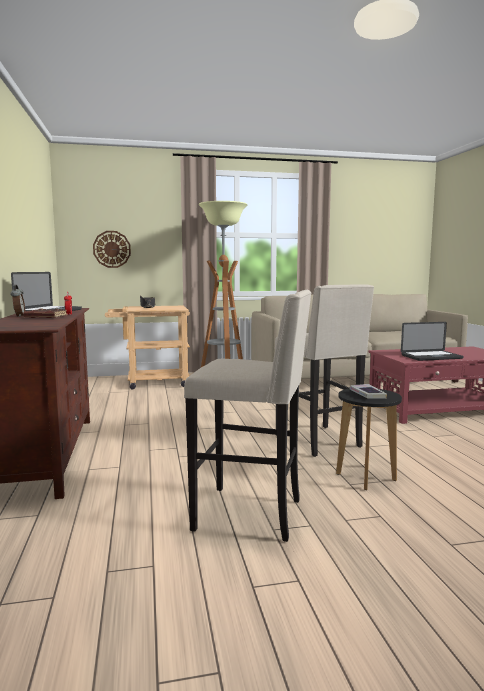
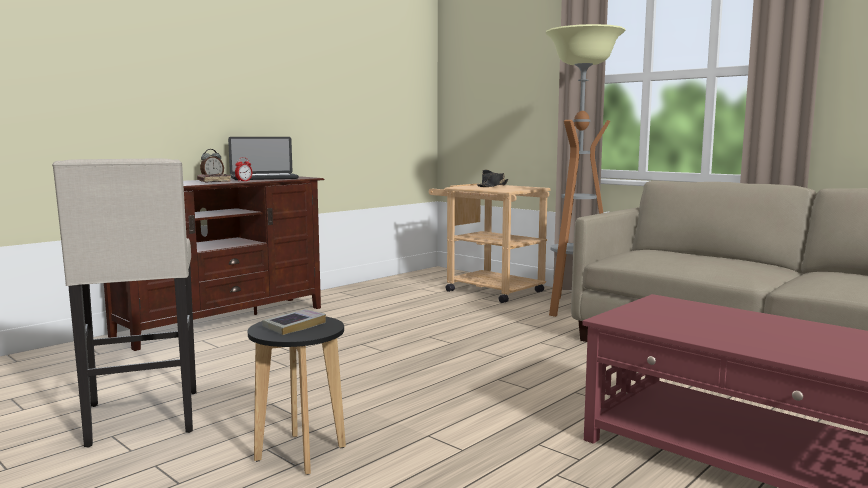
camera: 55 degrees right, 0 degrees up
(112, 249) = (487, 108): wall clock -> none
(320, 441) = (404, 404): beige stool -> none
(431, 357) = (690, 328): laptop -> none

